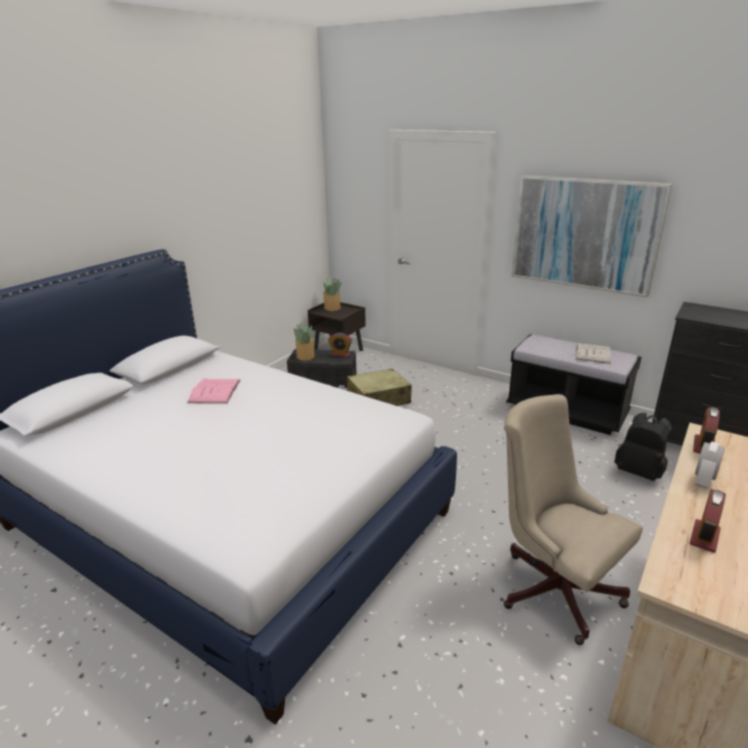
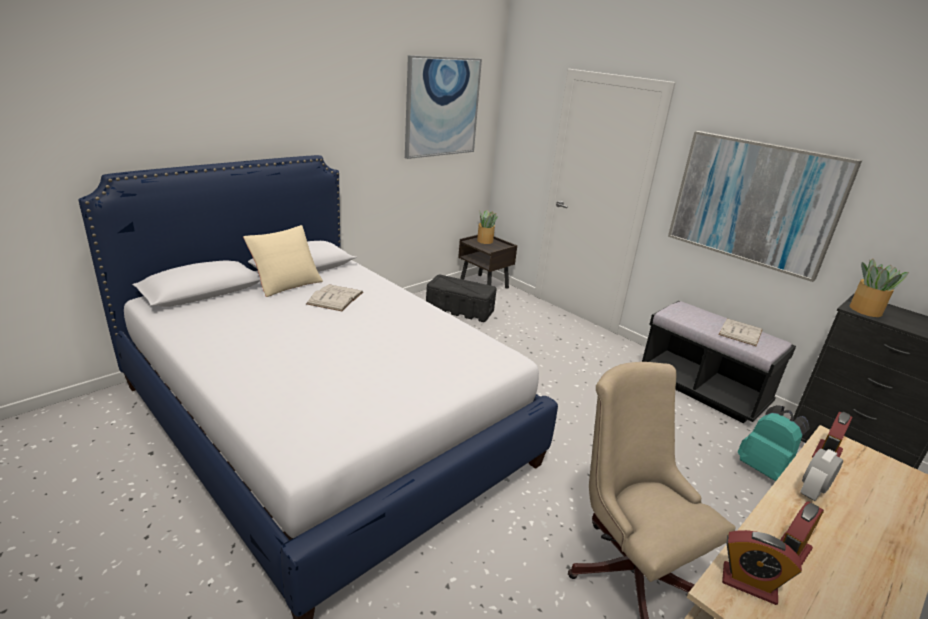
camera: 10 degrees right, 0 degrees up
(157, 385) = (286, 283): none -> beige pillow
(214, 391) = (335, 298): pink book -> white book
(272, 182) = (442, 107): none -> picture
(305, 356) = (446, 283): potted plant -> potted plant (865, 310)
(340, 354) = (480, 287): alarm clock -> alarm clock (749, 584)
(378, 399) = (507, 339): beige suitcase -> none
(639, 472) = (764, 469): black backpack -> turquoise backpack

